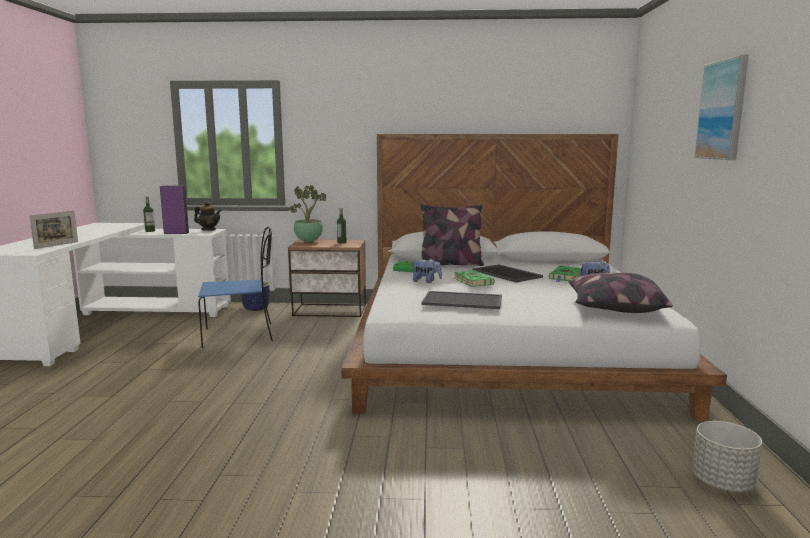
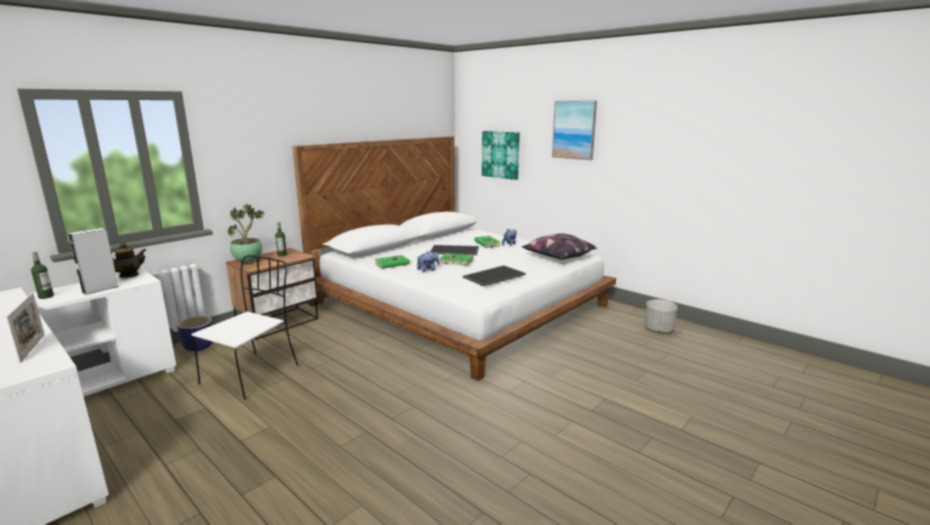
camera: 50 degrees left, 5 degrees up
(176, 233) = (100, 289): purple speaker -> grey speaker
(240, 335) = (252, 373): blue chair -> white chair
(450, 264) = (398, 252): pillow -> none
(658, 158) = (501, 154): none -> picture

